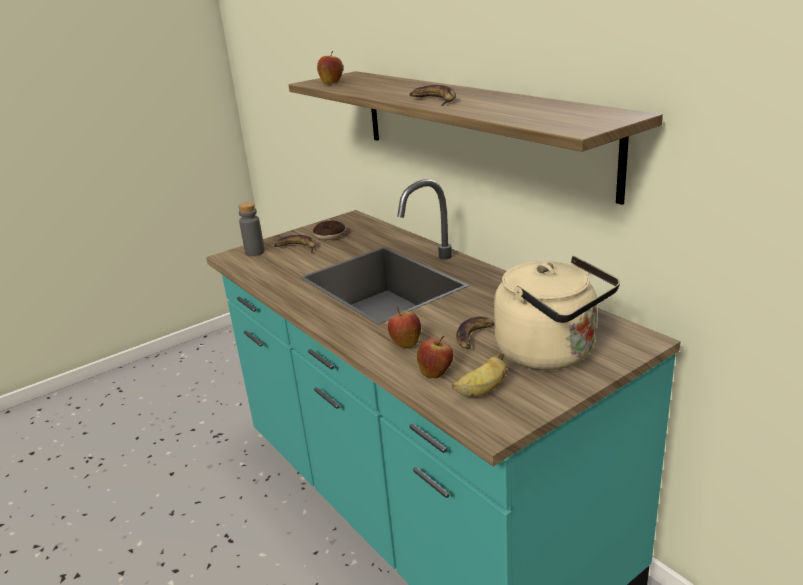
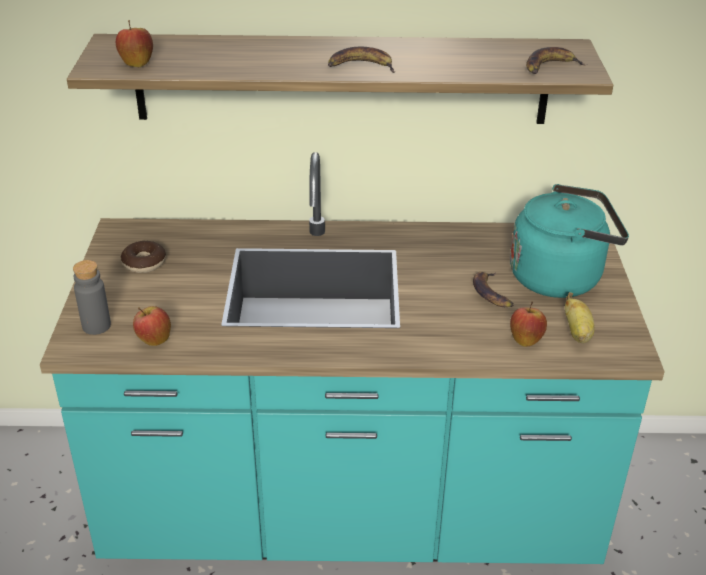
camera: 55 degrees left, 10 degrees up
(297, 247) = (137, 295): banana -> banana (550, 67)
(405, 343) = (456, 330): apple -> apple (154, 340)
(551, 353) = (560, 277): beige kettle -> turquoise kettle

